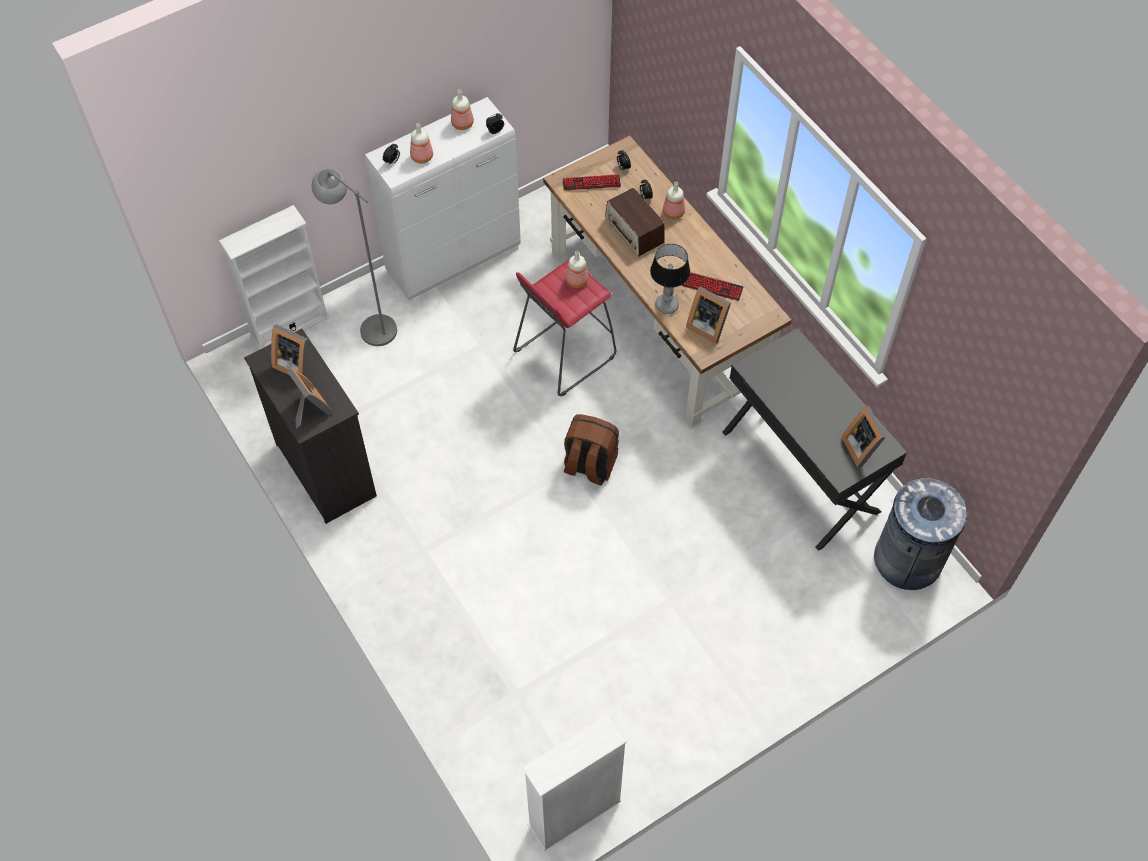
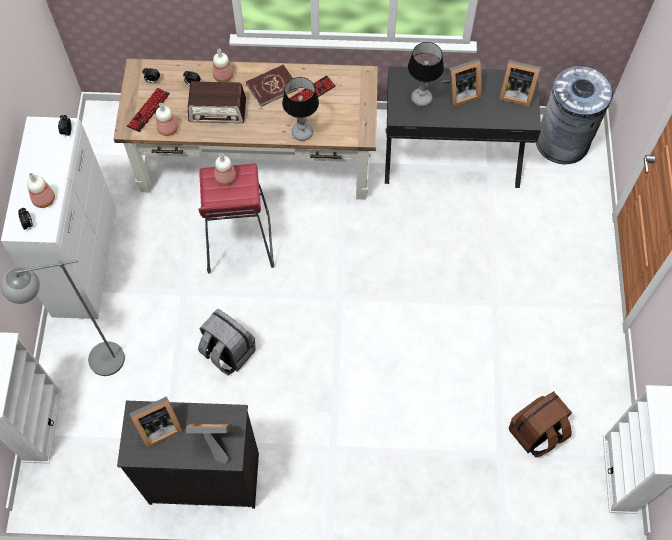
camera: 55 degrees left, 5 degrees up
(452, 414) = (228, 352): none -> grey backpack
(462, 123) = (37, 149): bottle -> bottle (167, 128)
(589, 465) = (346, 285): brown backpack -> brown backpack (536, 433)
(695, 254) = (272, 86): none -> red book
(707, 325) = (340, 119): picture frame -> picture frame (459, 93)
(785, 374) = (421, 98): none -> table lamp

